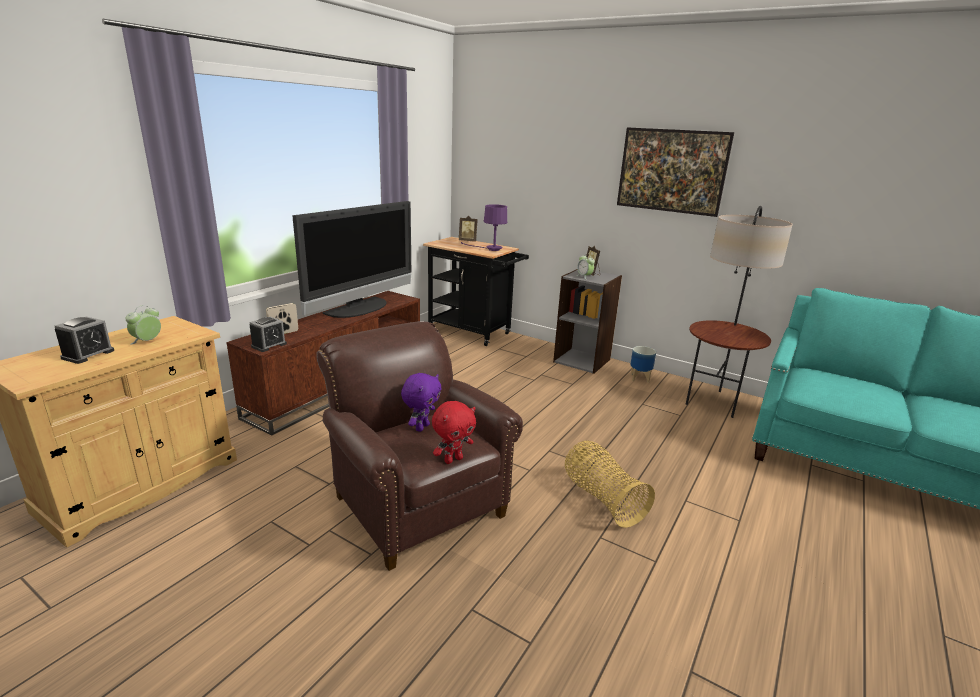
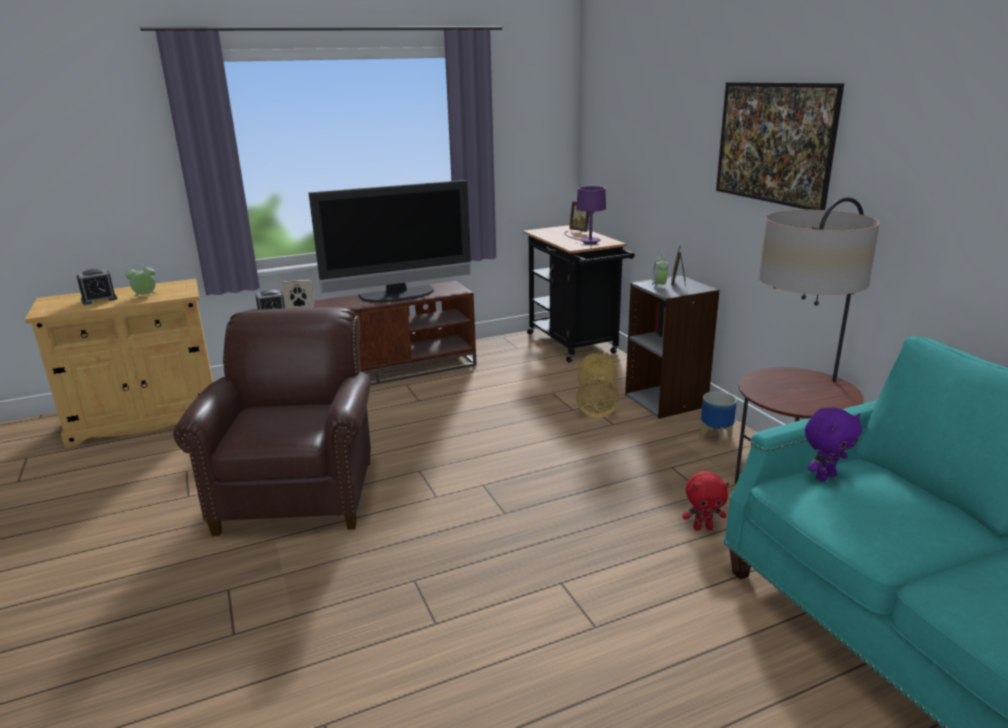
camera: 35 degrees right, 0 degrees up
(421, 427) = (286, 411): purple plush toy -> purple plush toy (824, 476)
(453, 459) = (267, 444): red plush toy -> red plush toy (703, 528)
(602, 499) = (469, 547): basket -> basket (596, 400)

